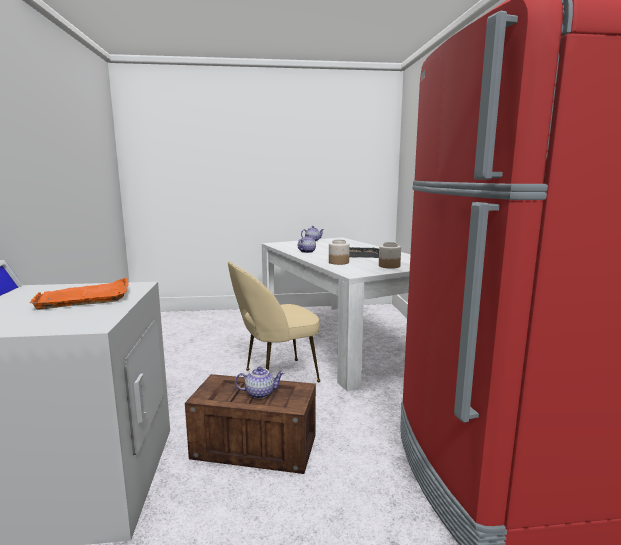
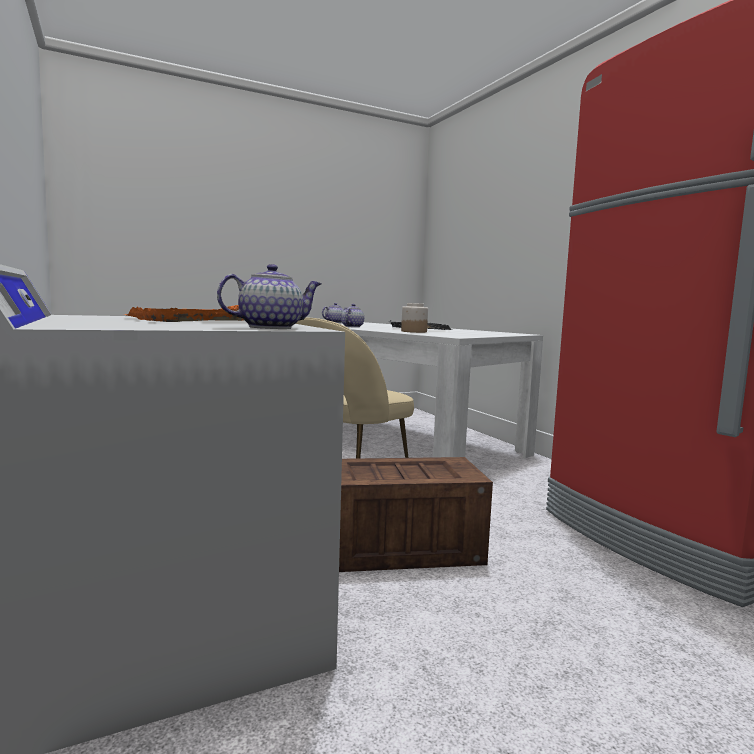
camera: 20 degrees left, 5 degrees down
(260, 393) = (411, 470): teapot -> teapot (271, 328)
(389, 266) = (477, 334): jar -> none

